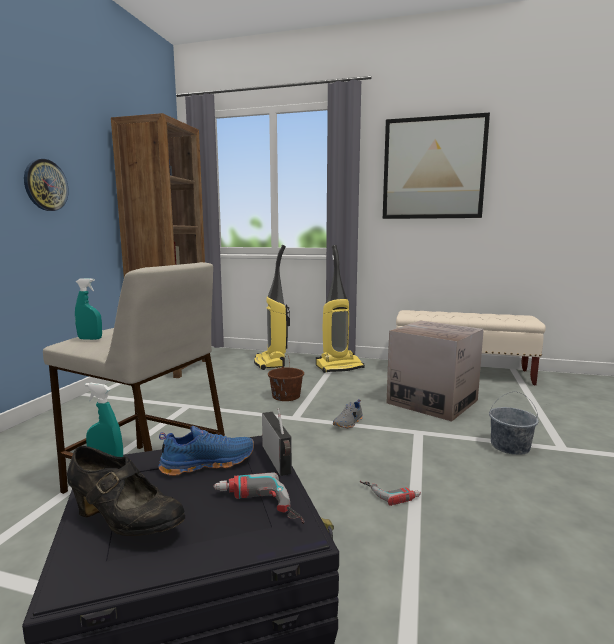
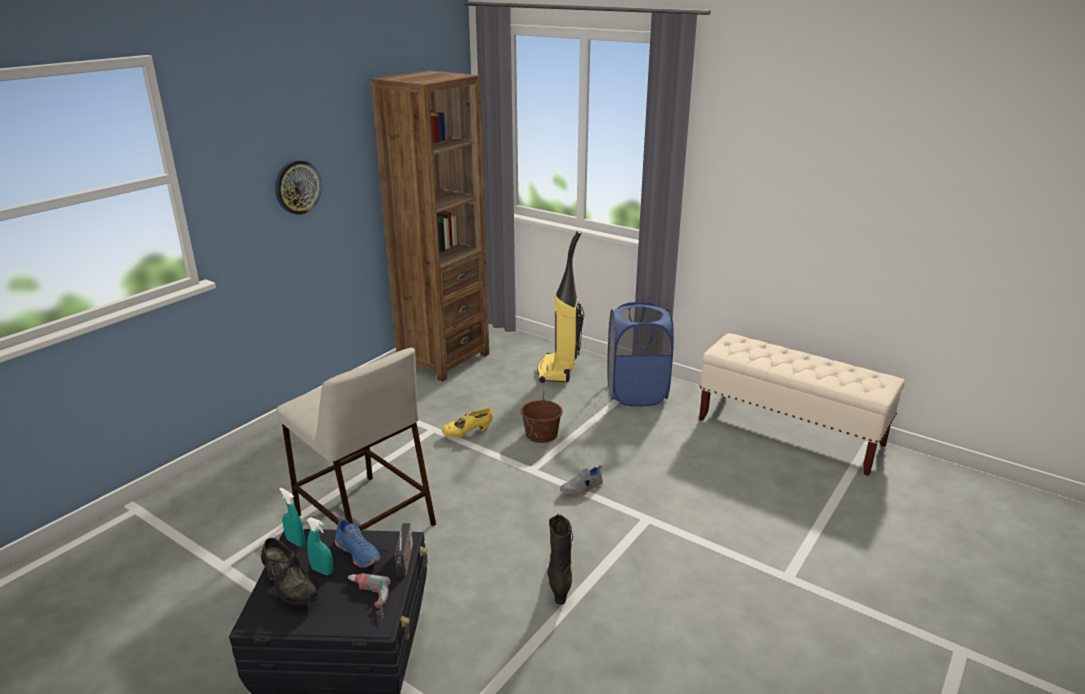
camera: 20 degrees right, 15 degrees up
(90, 339) = (311, 405): turquoise spray bottle -> turquoise spray bottle (322, 570)
(207, 463) = (359, 552): blue shoe -> blue shoe turned 45 degrees clockwise
(221, 404) = (467, 433): none -> yellow shoe
(339, 367) = (636, 393): vacuum cleaner -> blue laundry basket
(390, 492) = (560, 583): power drill -> black boot
(432, 401) = (703, 477): cardboard box -> none
(433, 169) = (790, 149): picture -> none
(509, 446) = (729, 560): grey bucket -> none

